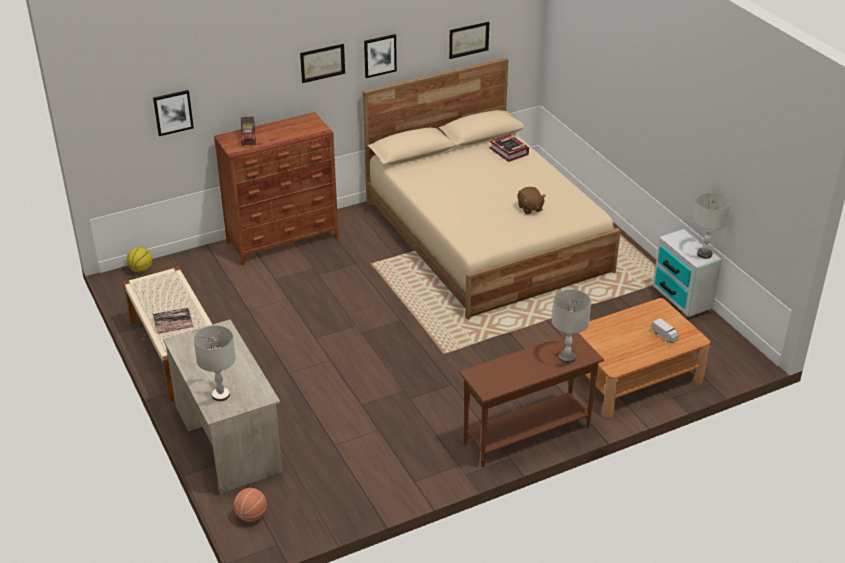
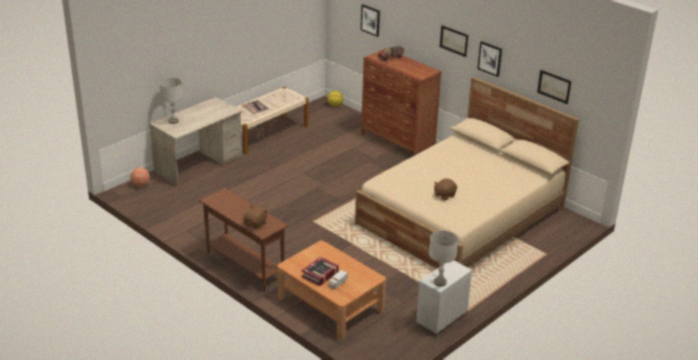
camera: 70 degrees right, 5 degrees down
(509, 151) = (518, 176): book -> book (320, 274)
(567, 358) = (256, 224): grey table lamp -> brown plush toy

